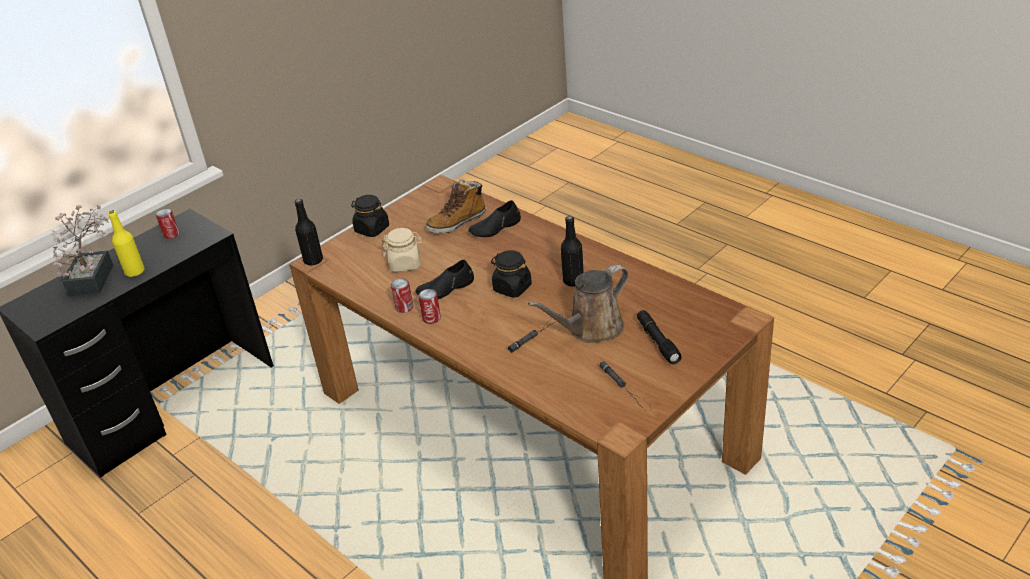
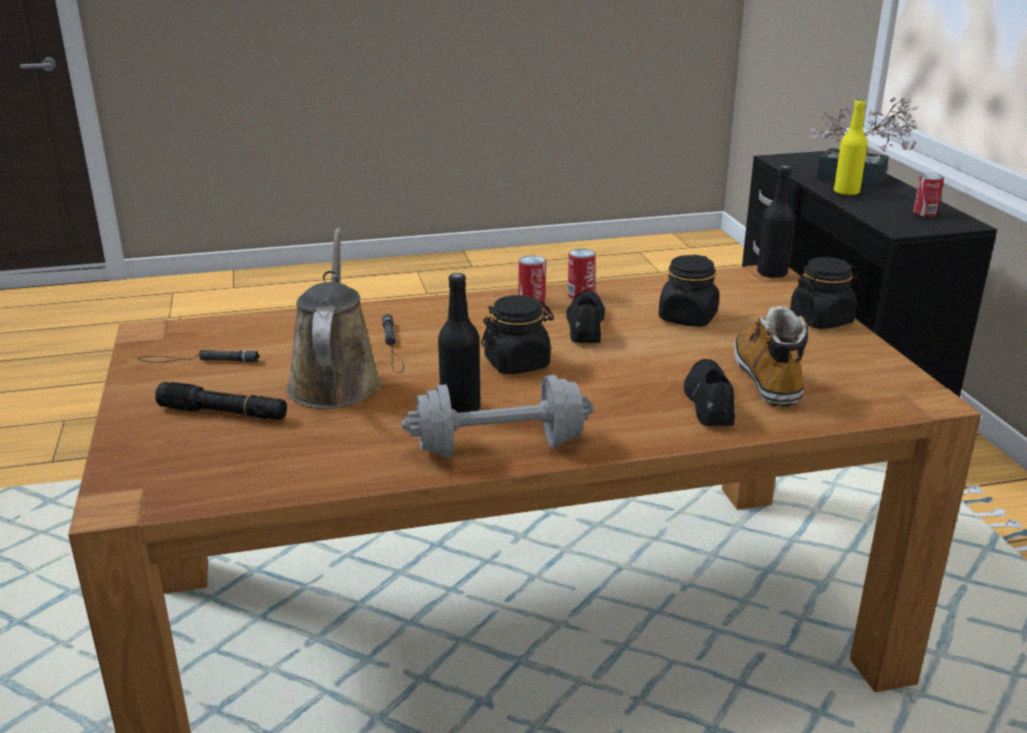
camera: 120 degrees right, 10 degrees down
(405, 264) = (687, 318): beige jar -> black jar
(591, 257) = (499, 446): none -> grey dumbbell

